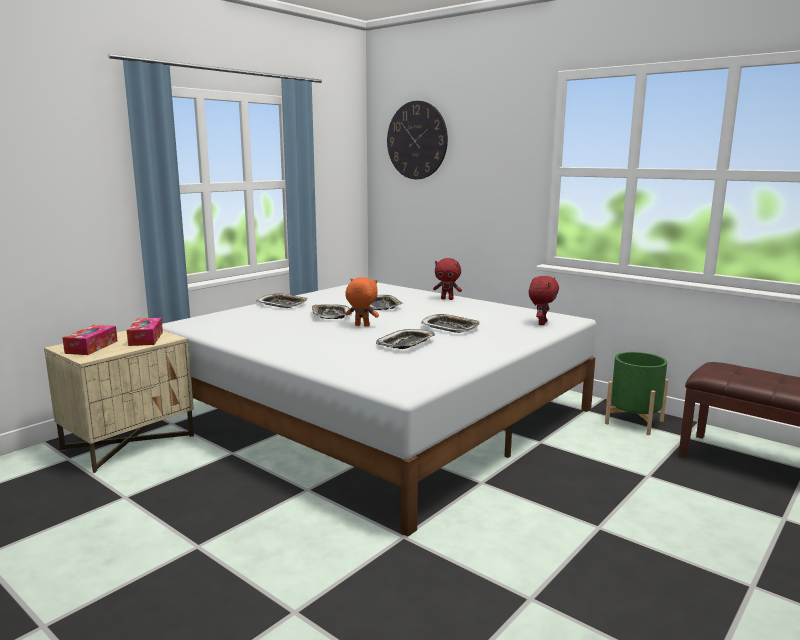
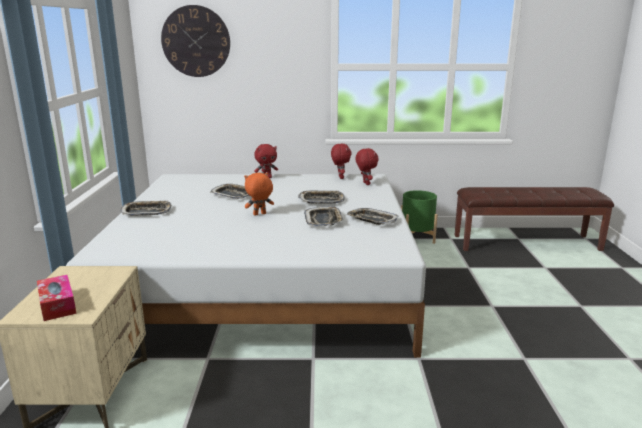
camera: 40 degrees left, 5 degrees up
(146, 338) = (95, 279): tissue box -> none
(330, 315) = (214, 211): tray -> tray (372, 220)
(527, 312) = (340, 177): none -> red plush toy

